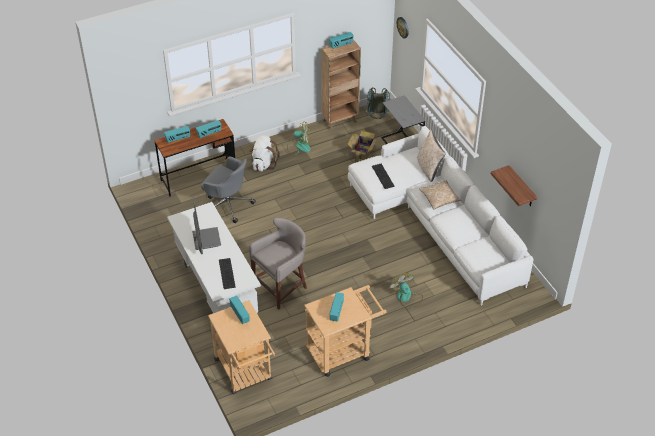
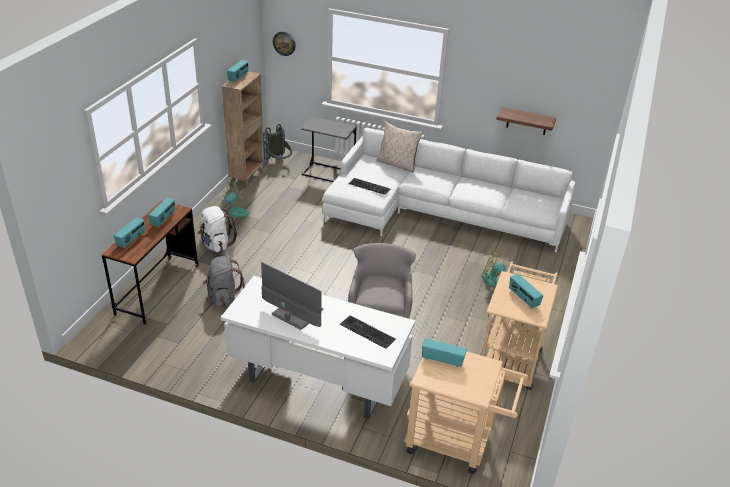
camera: 45 degrees left, 10 degrees down
(227, 204) = (223, 297): grey office chair -> grey backpack
(362, 152) = (299, 192): cardboard box -> none
(439, 199) = (439, 180): pillow -> none

